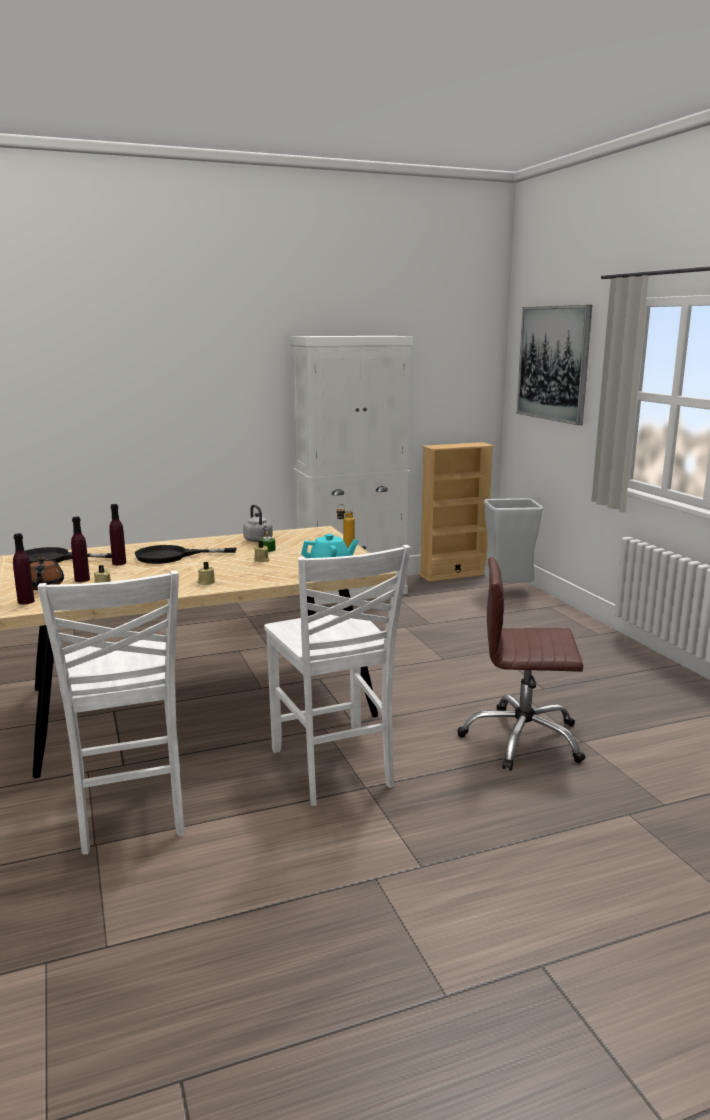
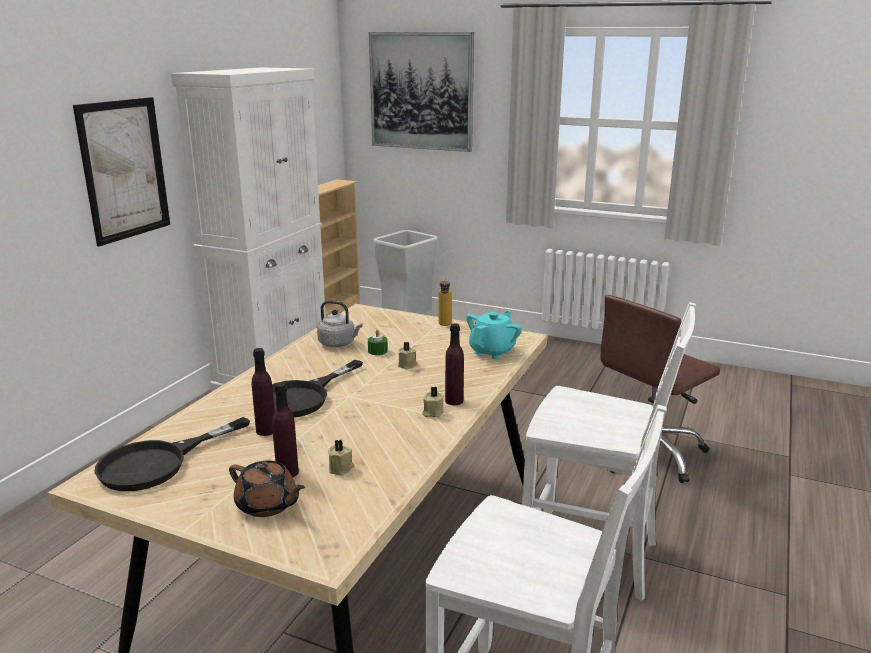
camera: 45 degrees left, 5 degrees up
(26, 601) = (308, 537): purple bottle -> purple bottle (454, 401)
(237, 402) = (124, 170): none -> picture

